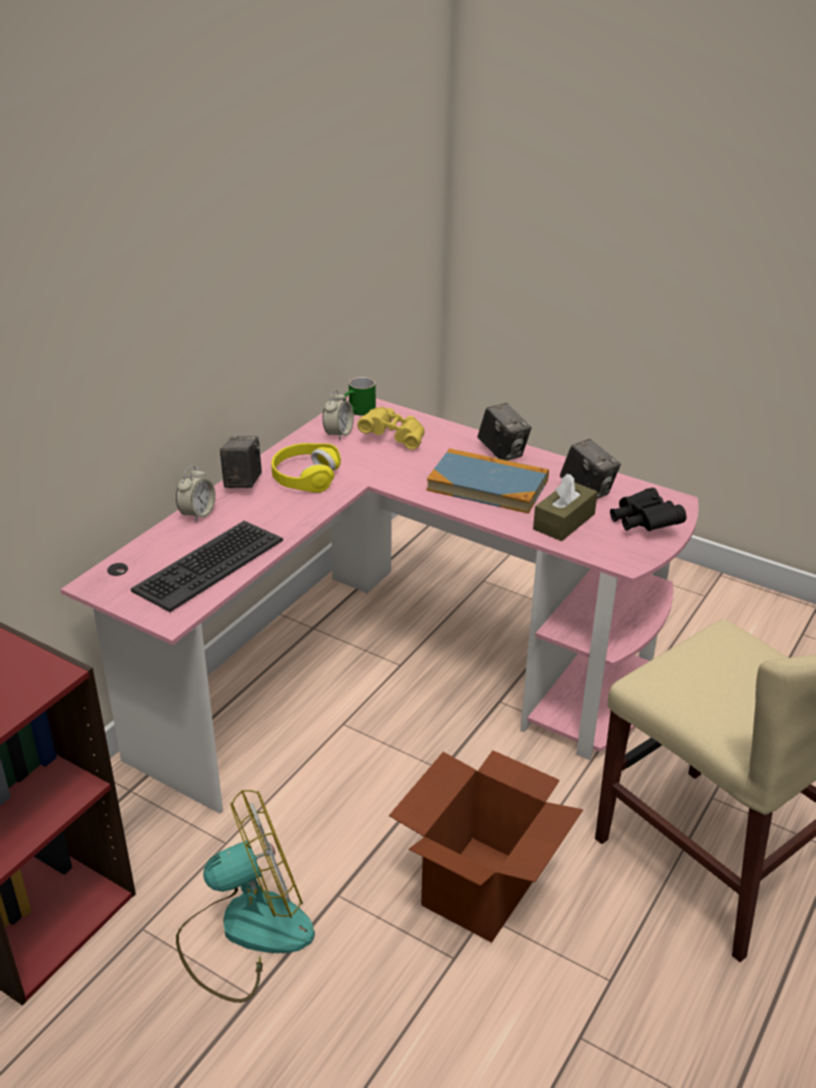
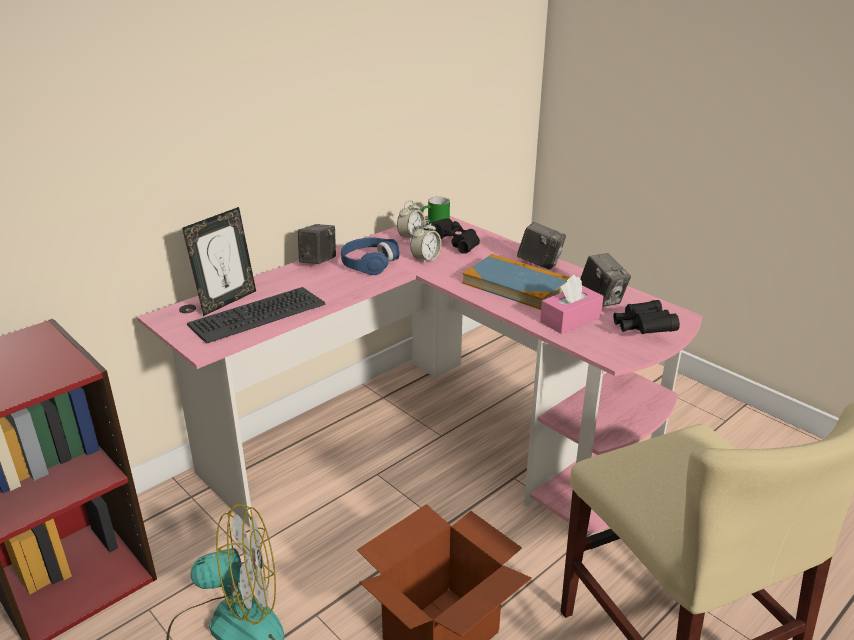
camera: 15 degrees right, 5 degrees down
(160, 552) = (226, 301): none -> picture frame
(197, 514) = (271, 279): alarm clock -> alarm clock (425, 259)
(305, 476) = (369, 263): yellow headphones -> blue headphones
(394, 438) = (454, 244): yellow binoculars -> black binoculars
(502, 452) = (539, 263): camera -> camera turned 45 degrees counterclockwise
(564, 522) = (570, 319): brown tissue box -> pink tissue box

